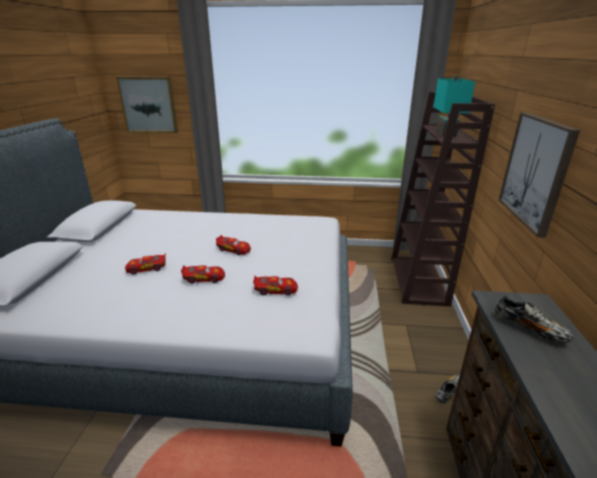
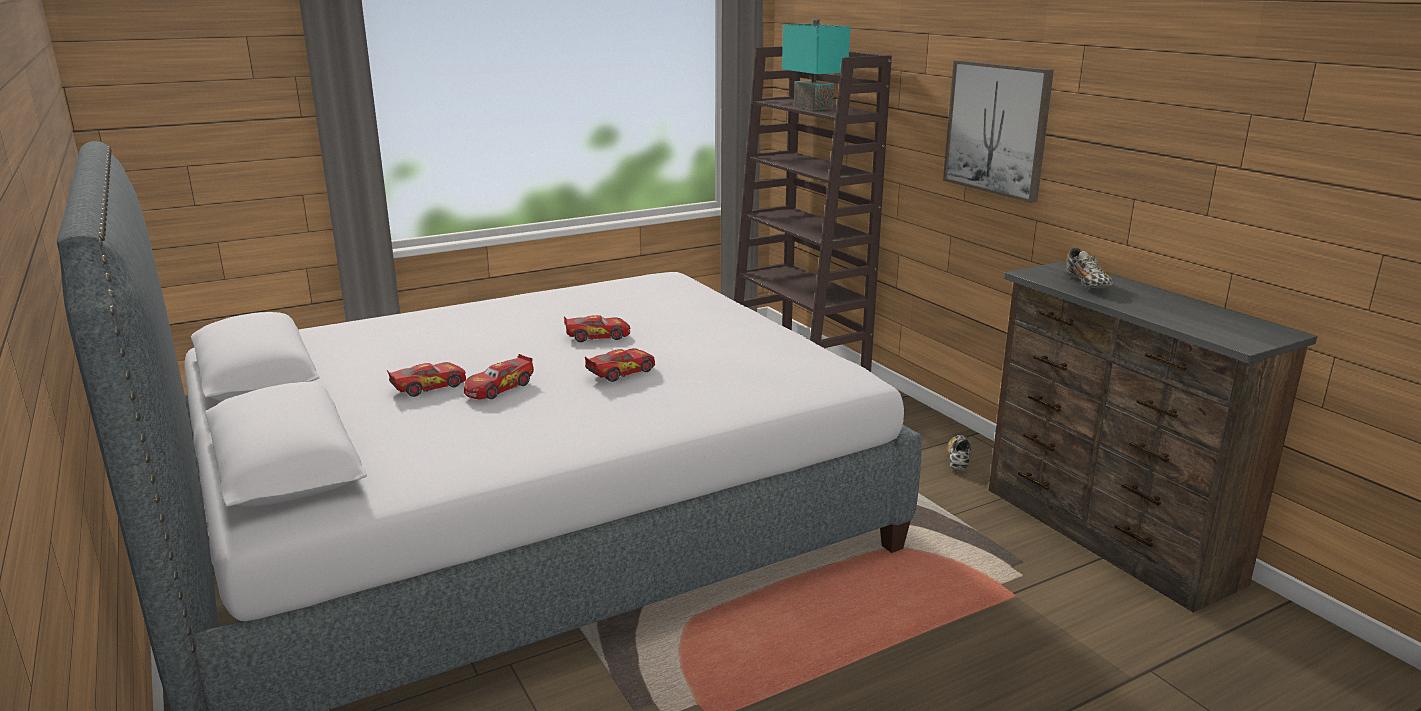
camera: 35 degrees left, 5 degrees down
(148, 105) = (196, 107): picture -> none
(276, 290) = (747, 355): toy car -> toy car (429, 386)
(529, 329) = (1087, 284): shoe -> shoe turned 75 degrees clockwise

